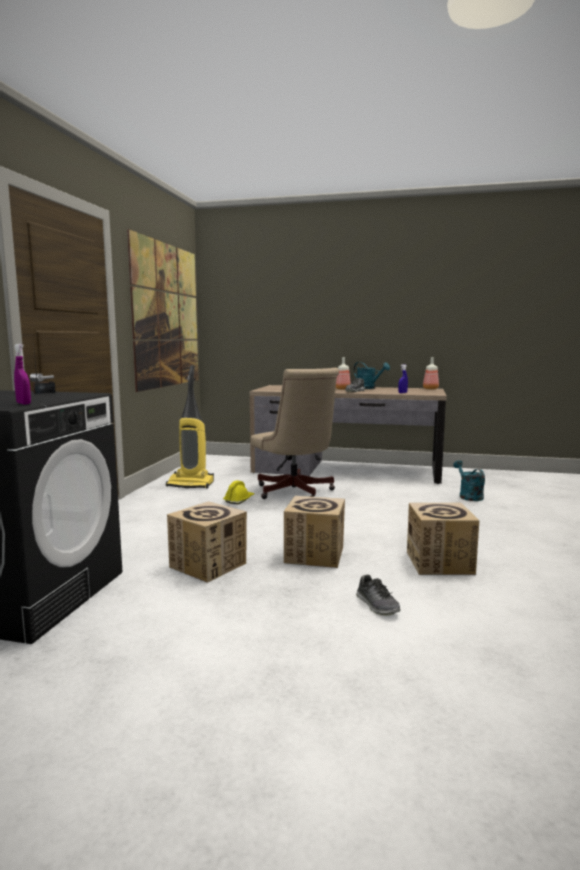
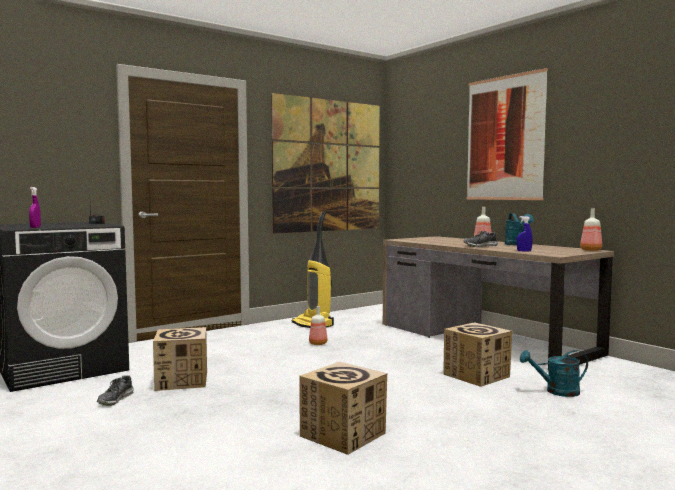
camera: 40 degrees right, 5 degrees down
(239, 500) = (317, 343): yellow hard hat -> bottle
(295, 493) = (377, 348): beige office chair -> none
(315, 554) = (264, 396): cardboard box -> cardboard box (477, 375)
(343, 297) = (504, 138): none -> picture
(377, 605) = (208, 443): shoe -> shoe (116, 399)
(468, 496) = (556, 391): turquoise watering can -> turquoise watering can turned 120 degrees counterclockwise

